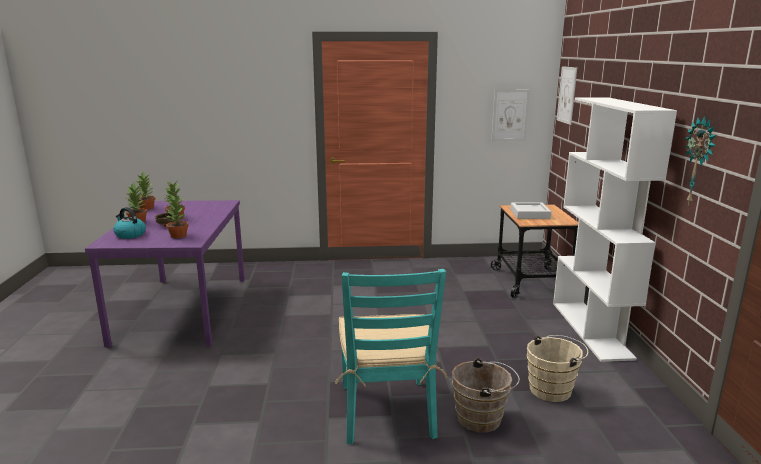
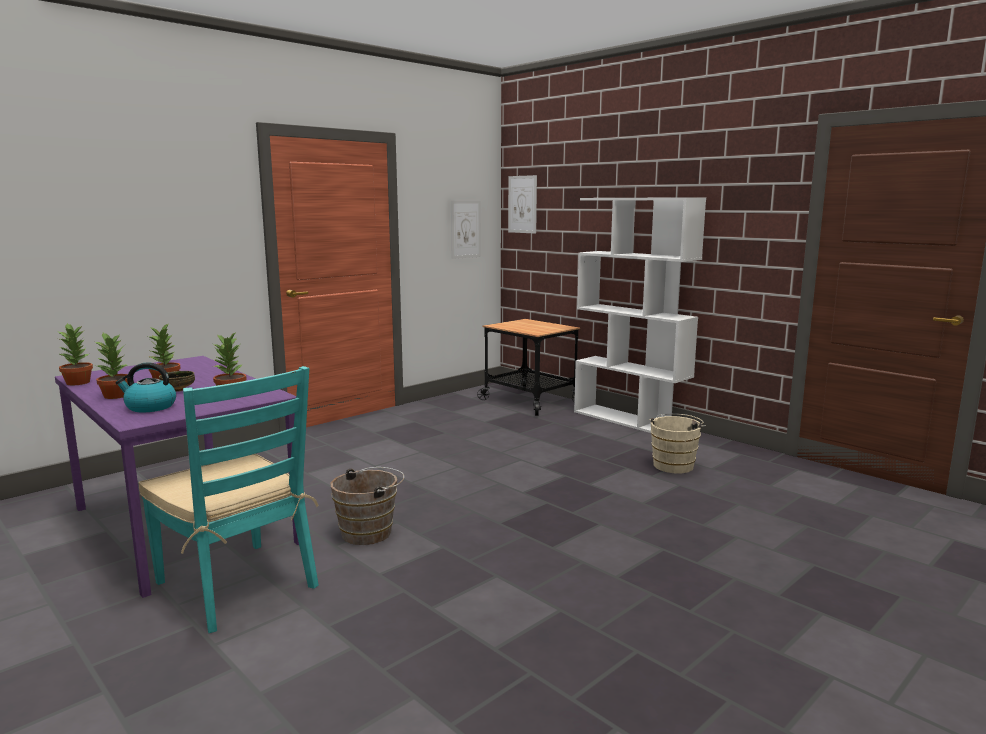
camera: 40 degrees left, 5 degrees down
(387, 411) = (590, 523): turquoise chair -> turquoise chair (238, 585)
(482, 419) = (665, 499): brown bucket -> brown bucket (370, 532)
(530, 214) = (525, 327): grey tray -> none
(700, 161) = (739, 236): wall clock -> none

